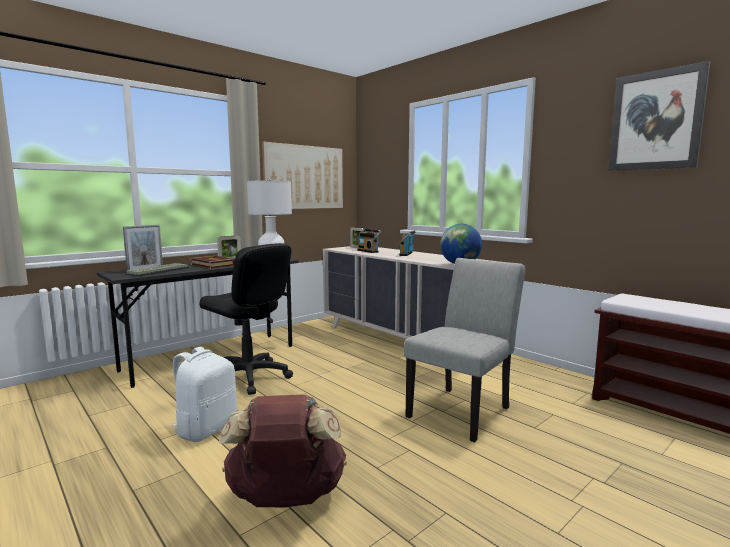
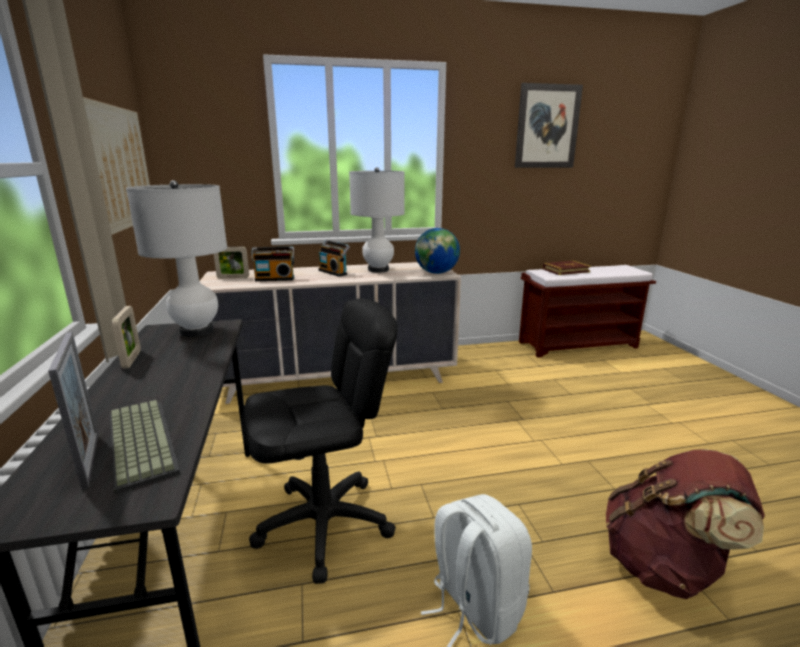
camera: 60 degrees left, 10 degrees up
(213, 265) = (167, 380): book -> book (565, 270)
(435, 257) = (378, 270): none -> white table lamp
(463, 409) = (525, 408): grey chair -> none

